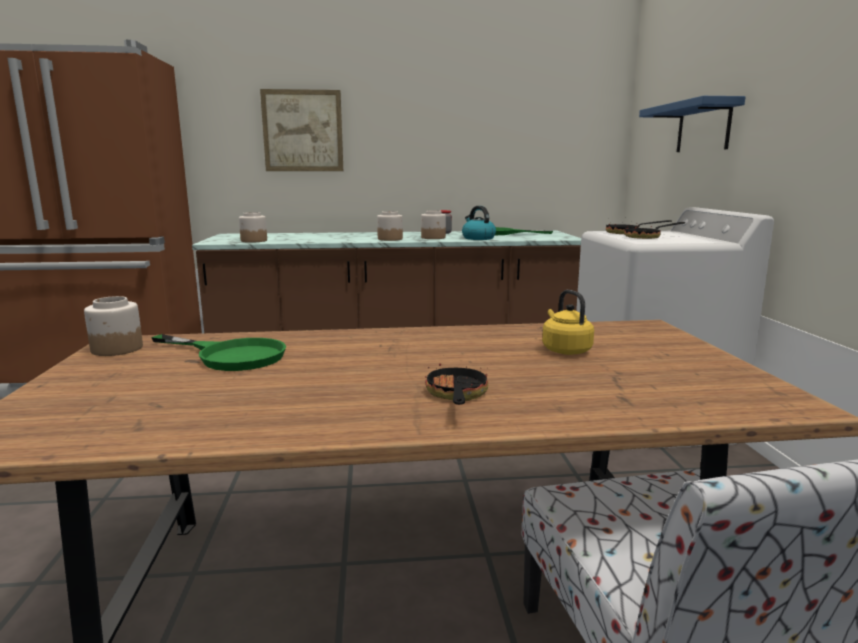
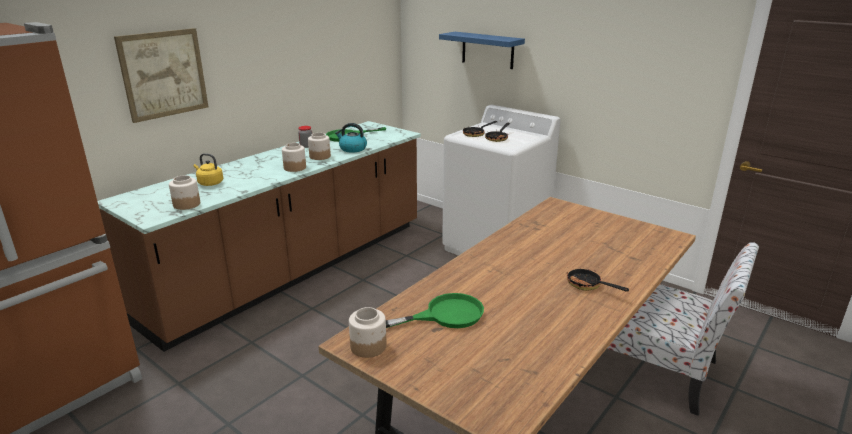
camera: 45 degrees left, 10 degrees up
(565, 350) = (562, 237): yellow kettle -> yellow kettle (209, 183)

